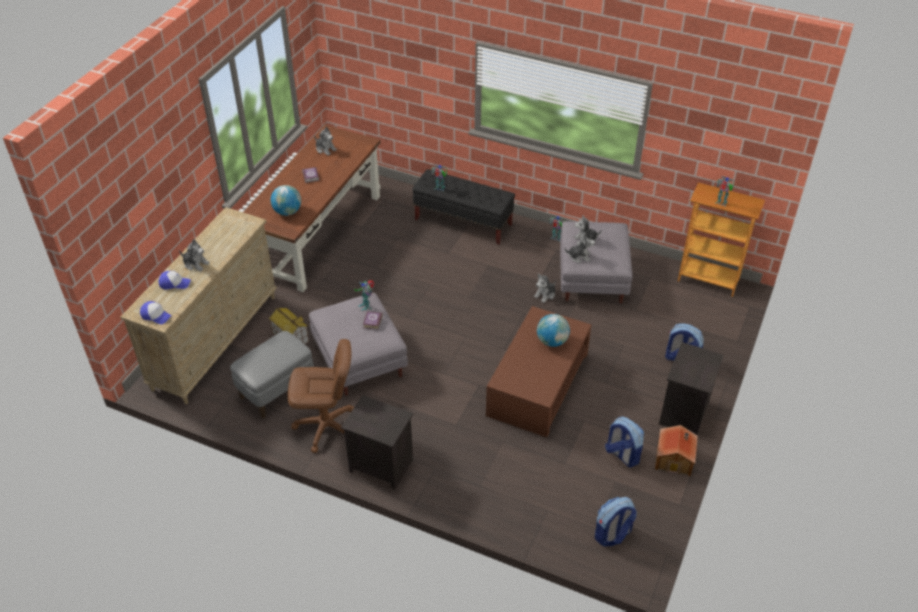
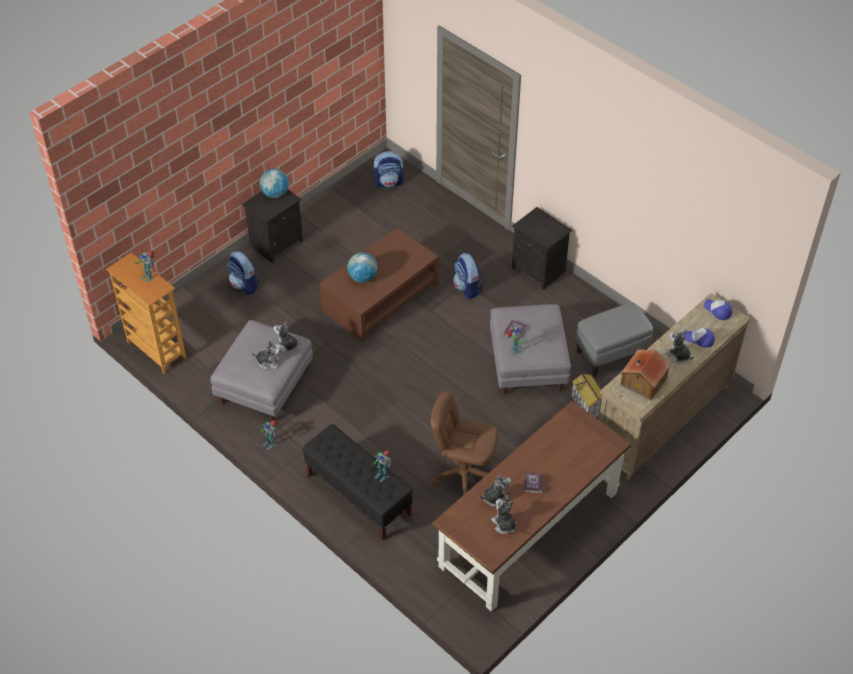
camera: 160 degrees left, 5 degrees up
(287, 212) = (571, 439): globe -> globe (275, 193)
(326, 426) = (574, 311): brown office chair -> brown office chair (463, 474)
(545, 295) = (322, 380): plush toy -> plush toy (495, 497)
(622, 454) = (347, 228): backpack -> backpack (468, 288)
(675, 458) = (309, 215): toy house -> toy house (642, 381)

